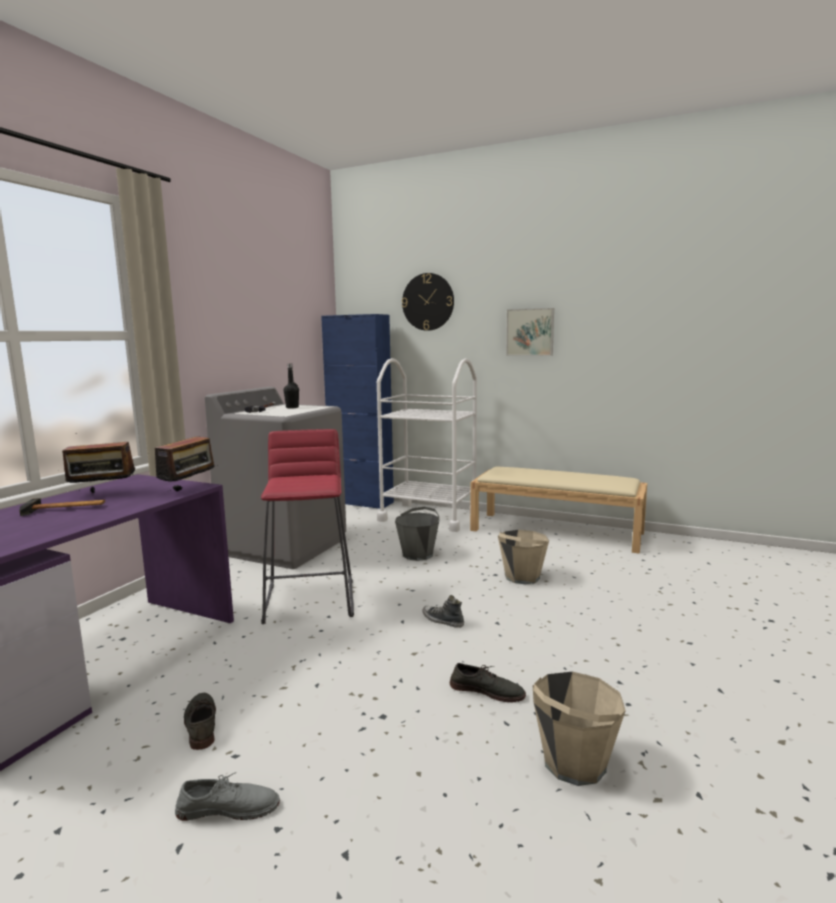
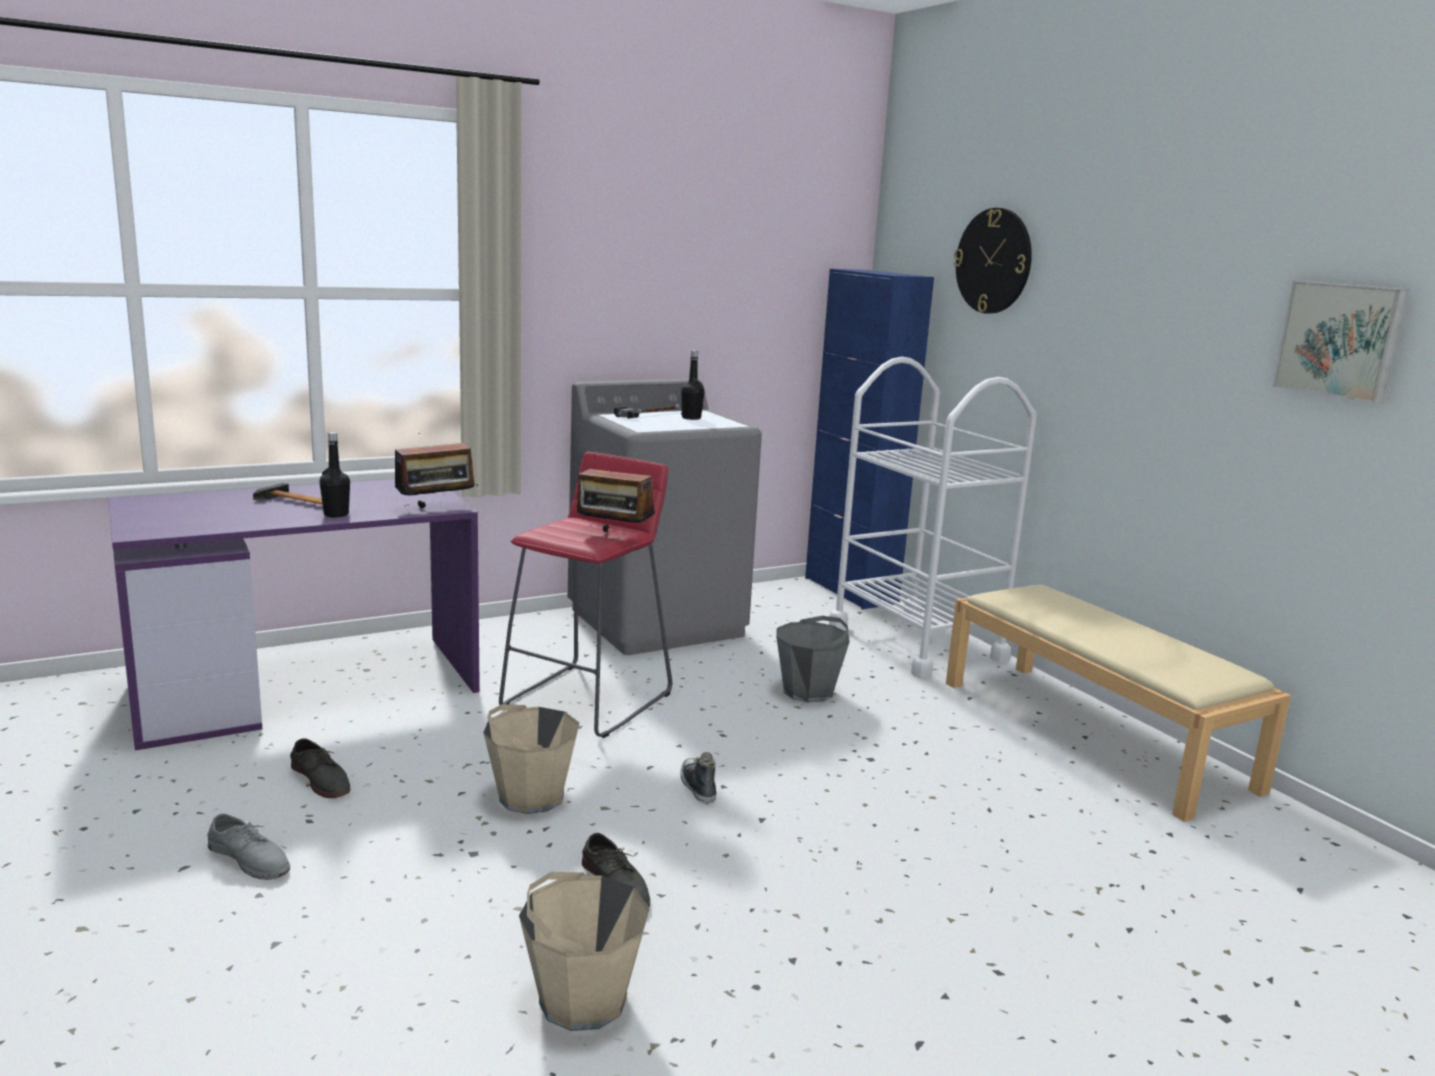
camera: 35 degrees right, 5 degrees up
(103, 493) = (358, 493): radio -> radio (614, 536)
(119, 508) = (336, 514): none -> black bottle
(200, 723) = (321, 779): grey shoe -> grey shoe turned 120 degrees clockwise
(521, 577) = (904, 777): beige bucket -> beige bucket (531, 796)
(530, 332) = (1139, 342): picture -> picture (1340, 340)

